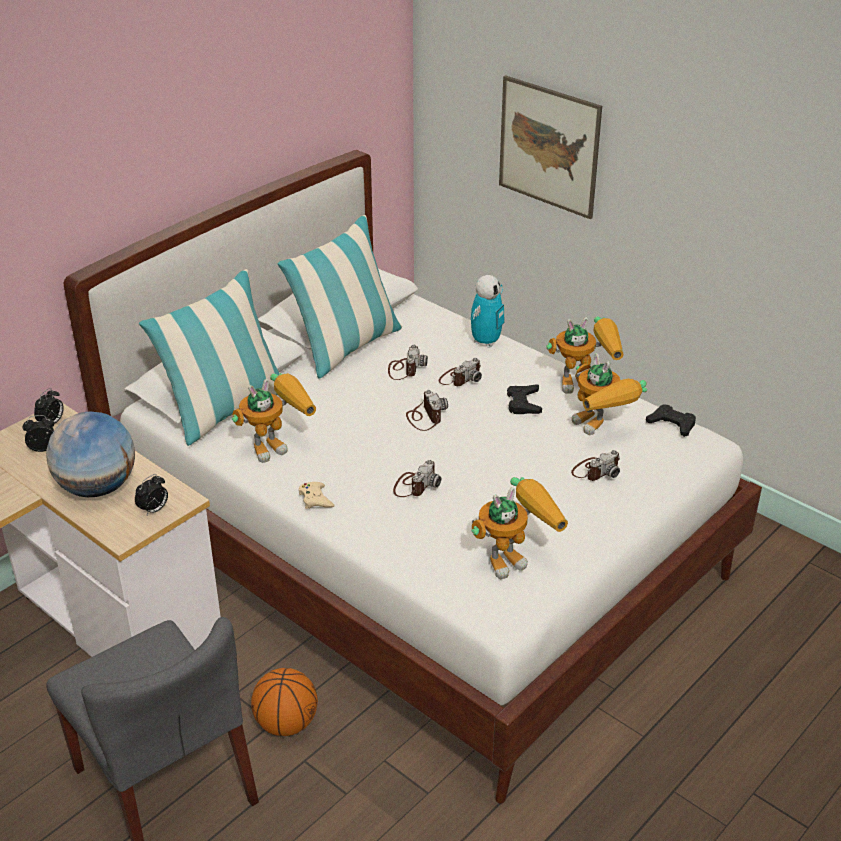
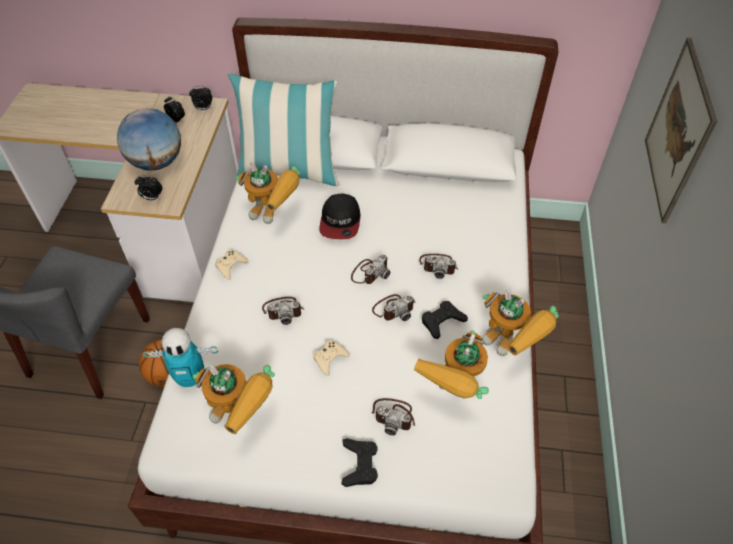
camera: 55 degrees right, 15 degrees up
(339, 408) = (340, 221): none -> cap
(346, 348) = (414, 186): pillow -> none
(405, 369) = (419, 229): camera -> camera (393, 309)
(486, 342) = (501, 255): toy robot -> toy robot (191, 378)
(501, 480) = (330, 359): none -> beige game controller
(672, 424) = (509, 441): black game controller -> black game controller (359, 464)

